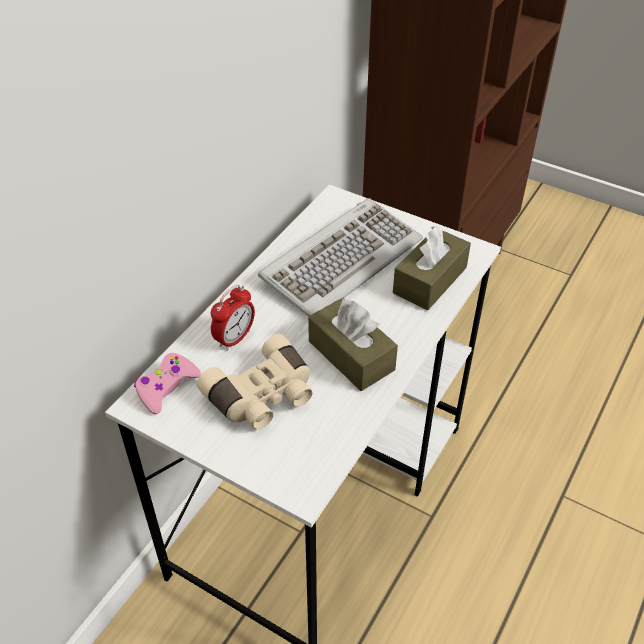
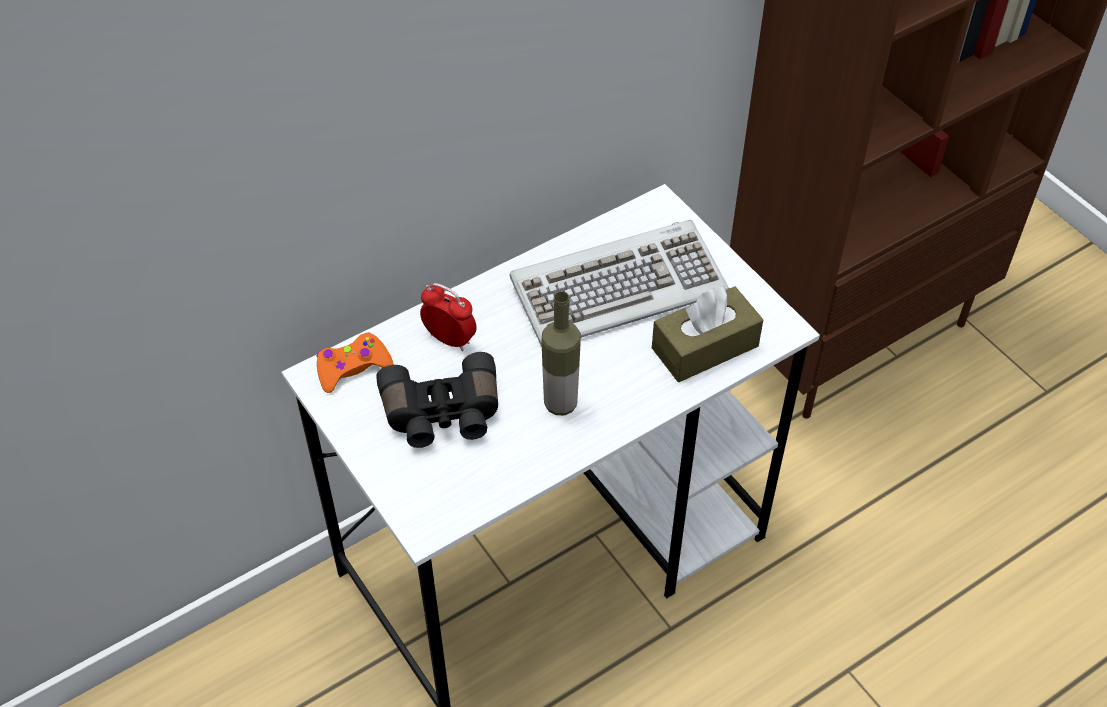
camera: 25 degrees right, 5 degrees up
(166, 387) = (352, 368): pink game controller -> orange game controller
(234, 338) = (449, 339): alarm clock -> alarm clock turned 120 degrees counterclockwise
(263, 397) = (442, 415): beige binoculars -> black binoculars
(351, 355) = (560, 403): brown tissue box -> bottle

